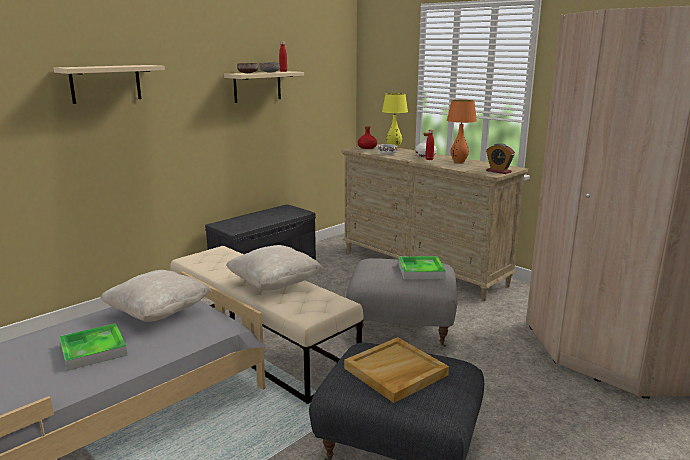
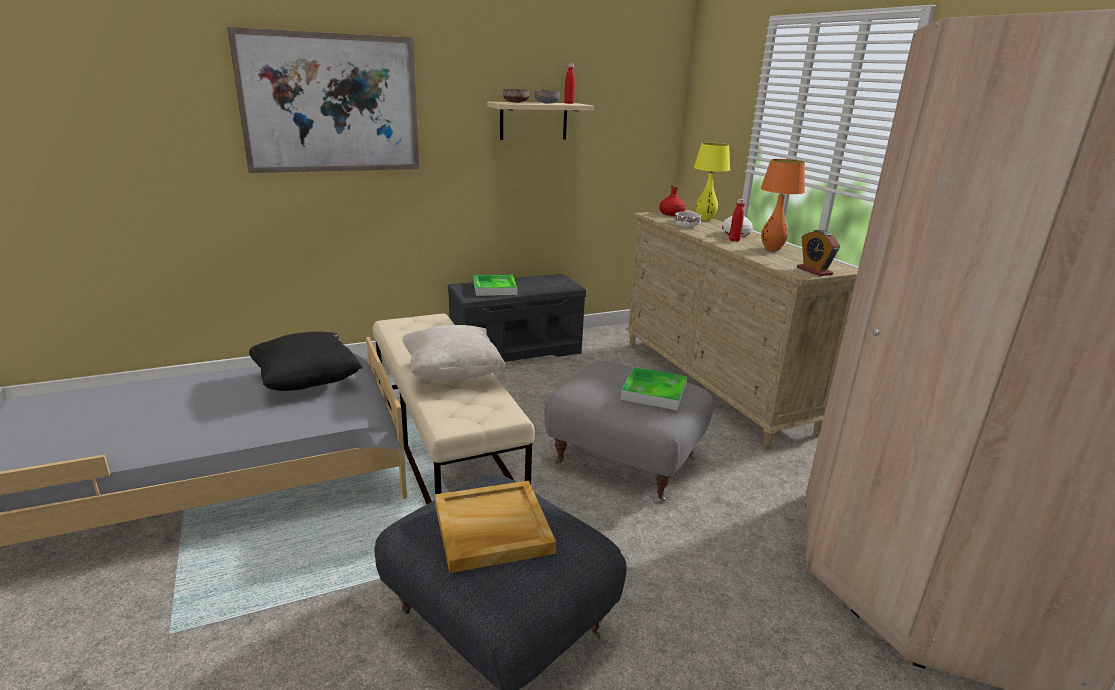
camera: 20 degrees right, 5 degrees up
(93, 350) = (207, 411): tray -> tray (494, 288)
(106, 83) = (331, 104): beige shelf -> picture
(158, 313) = (307, 382): beige pillow -> black pillow

